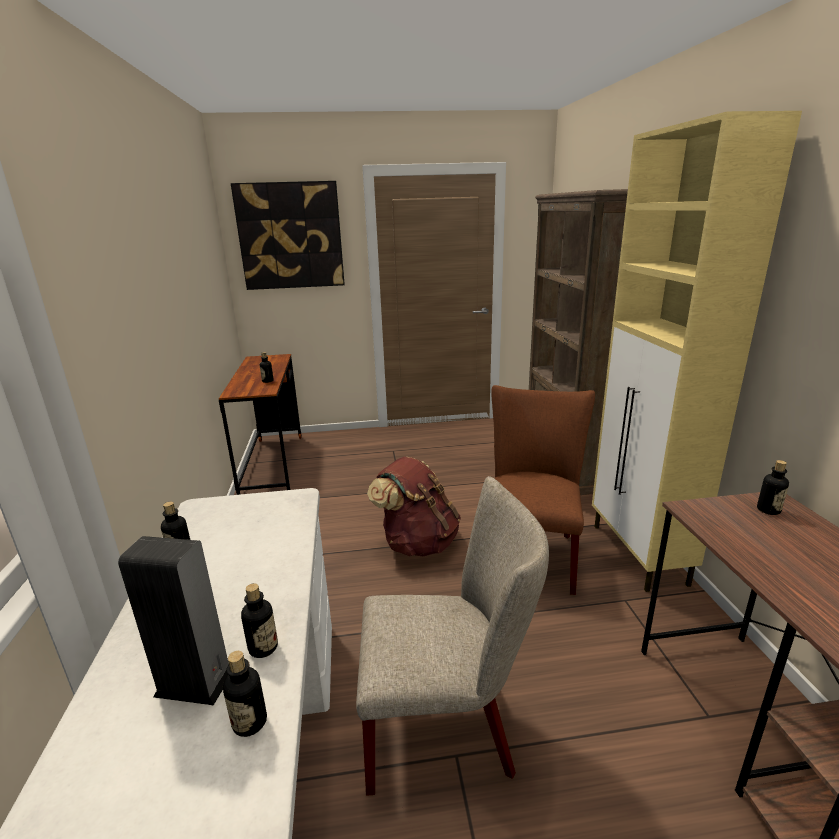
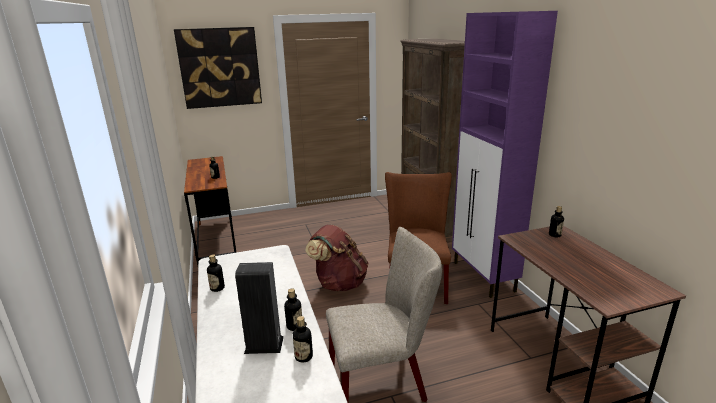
camera: 10 degrees left, 0 degrees up
(639, 555) = (484, 277): beige cabinet -> purple cabinet

